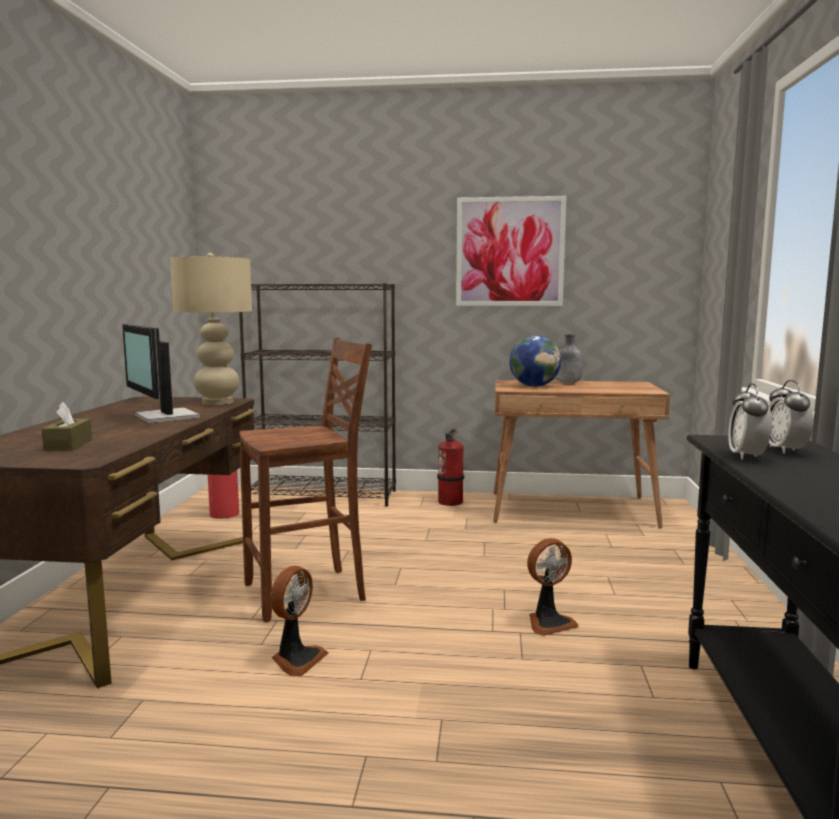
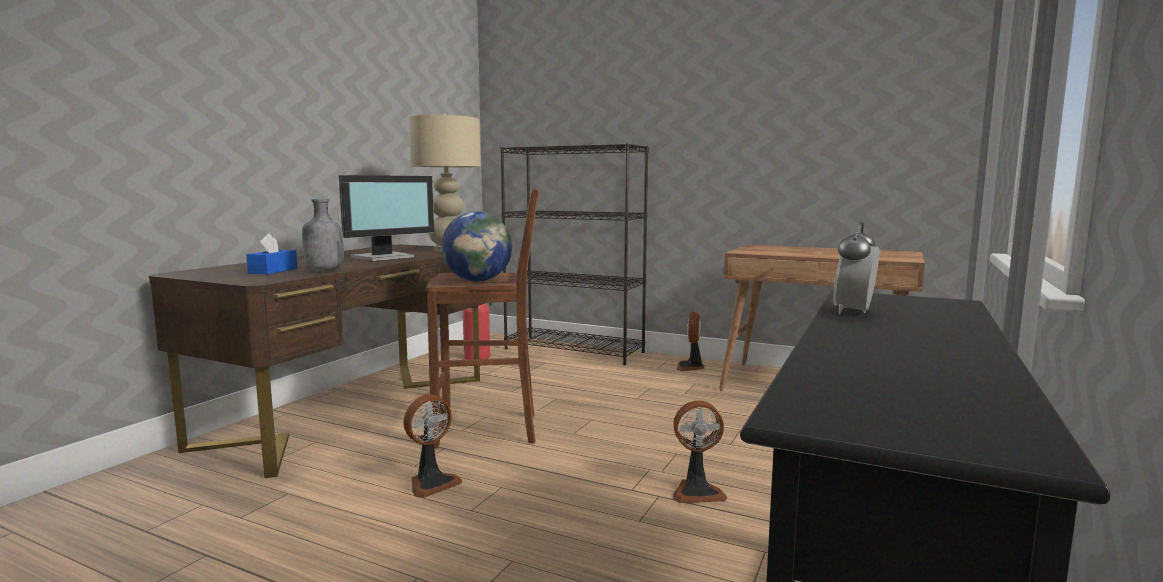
camera: 20 degrees right, 0 degrees up
(68, 445) = (273, 271): brown tissue box -> blue tissue box
(164, 417) = (384, 257): monitor -> monitor turned 120 degrees counterclockwise
(450, 502) = (690, 367): fire extinguisher -> fan
(510, 252) = (766, 109): picture -> none
(534, 386) = (776, 250): globe -> globe (478, 281)
(568, 383) = (820, 249): grey bottle -> grey bottle (324, 271)
(785, 450) = (921, 310): alarm clock -> none

